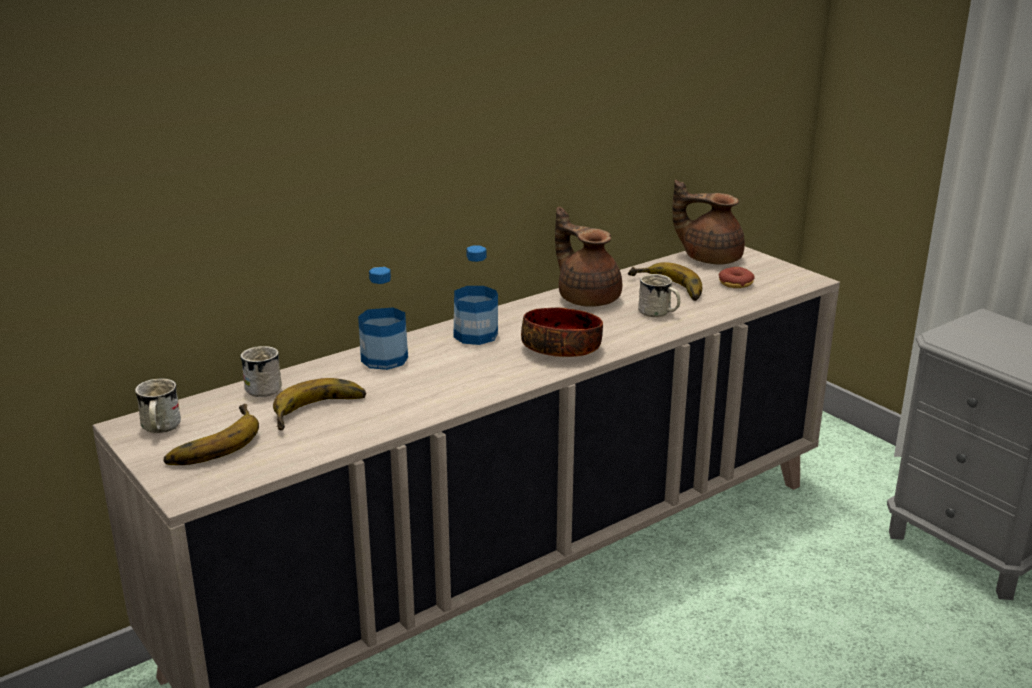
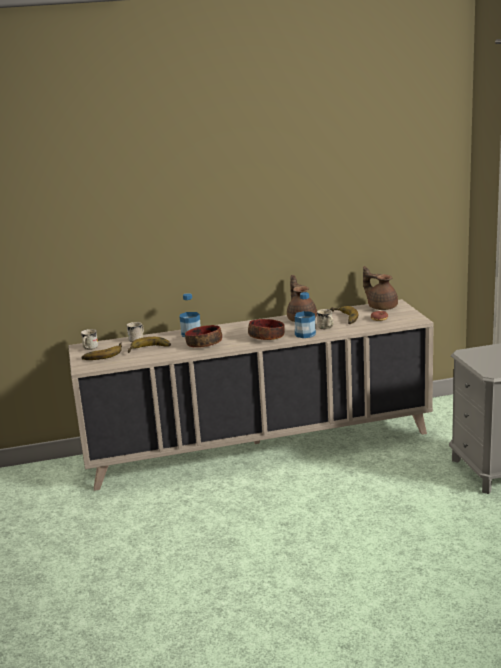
camera: 25 degrees right, 5 degrees down
(440, 381) = (204, 344): none -> bowl
(475, 335) = (236, 329): bottle -> bottle (305, 334)

